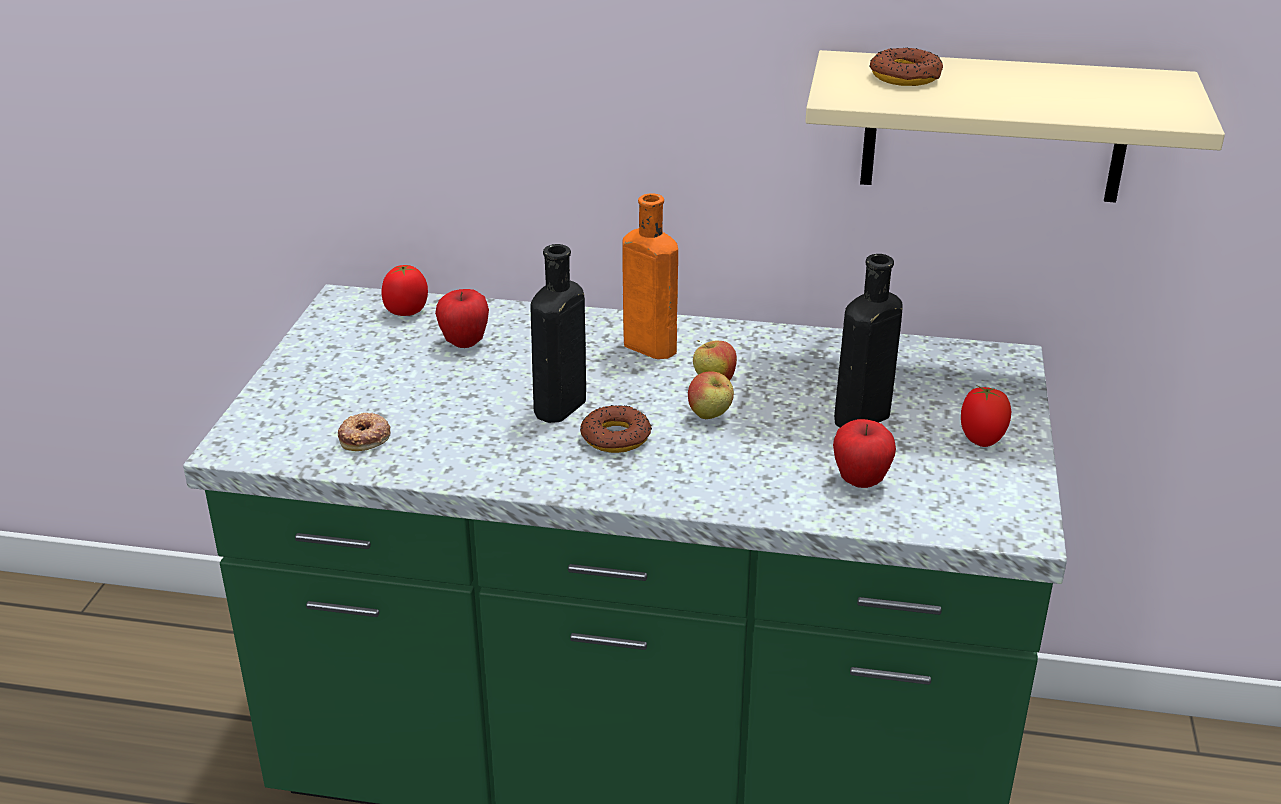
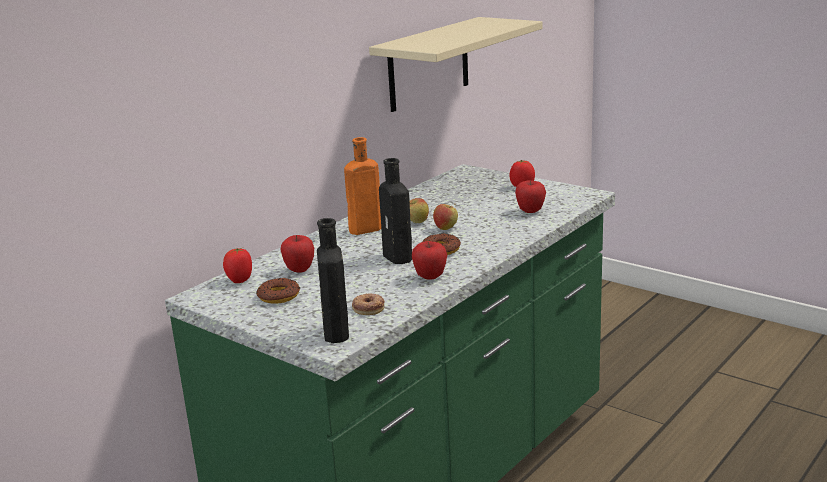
camera: 60 degrees left, 10 degrees down
(501, 458) = (430, 277): none -> apple
(859, 419) = (482, 202): black bottle -> black bottle (336, 334)
(905, 76) = (425, 40): donut -> donut (279, 296)

